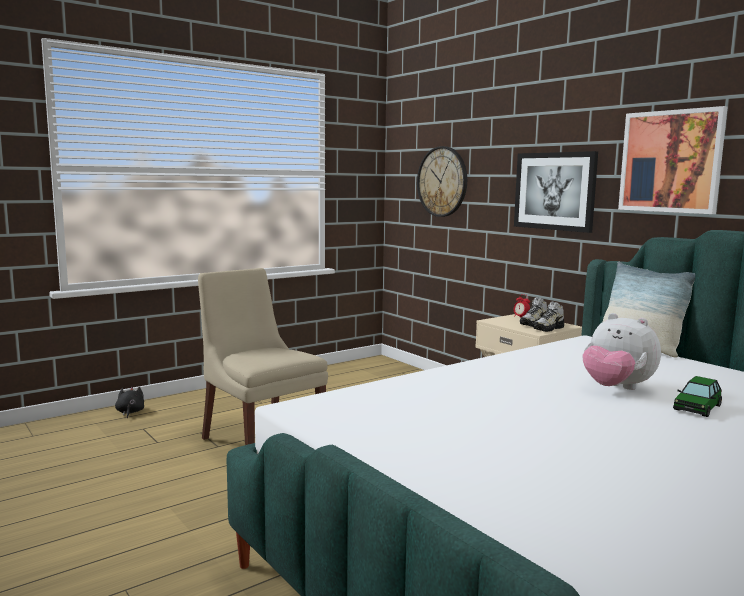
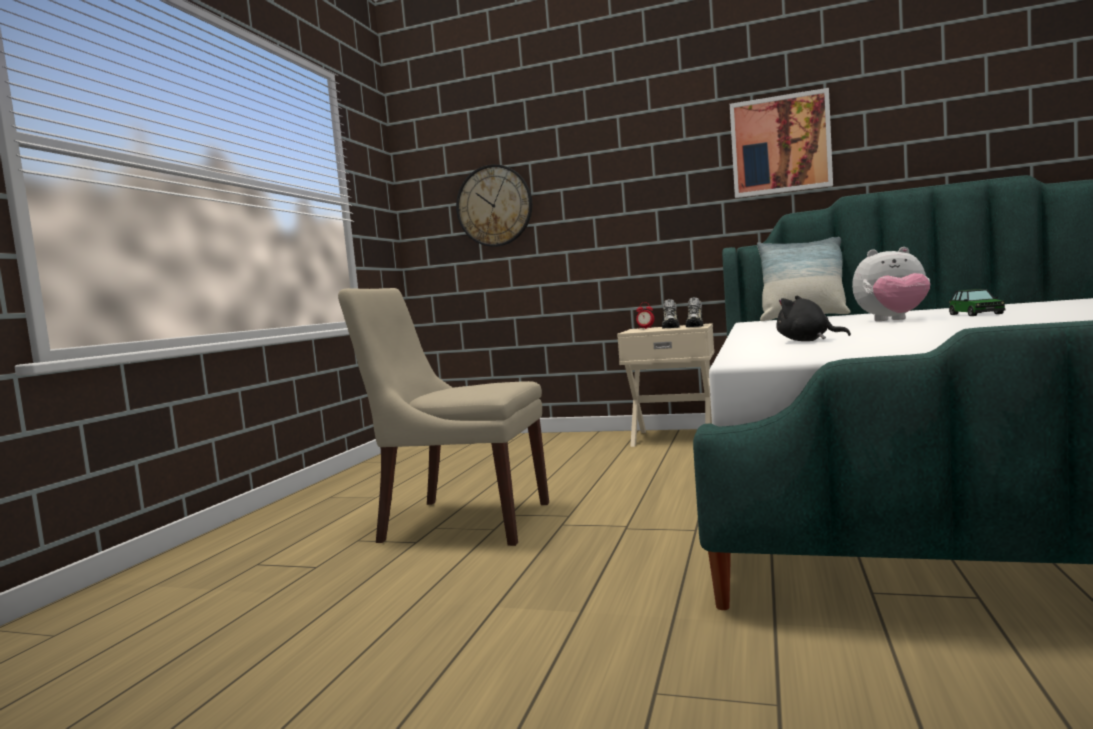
camera: 35 degrees left, 5 degrees down
(130, 412) = (191, 559): black plush toy -> black plush toy (807, 341)
(554, 191) = (652, 193): picture -> none

